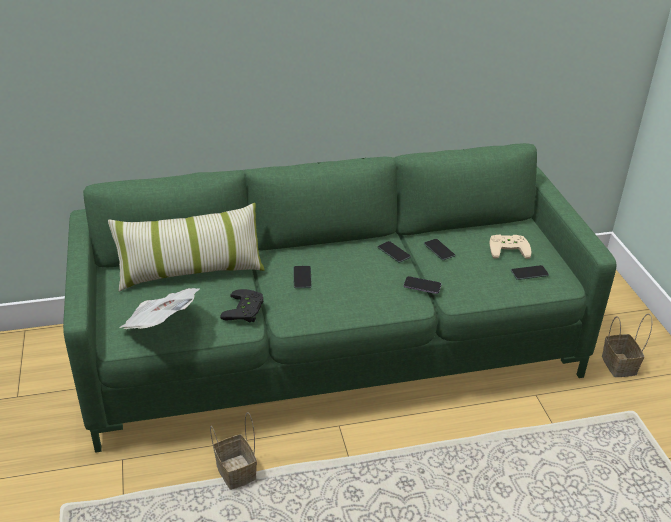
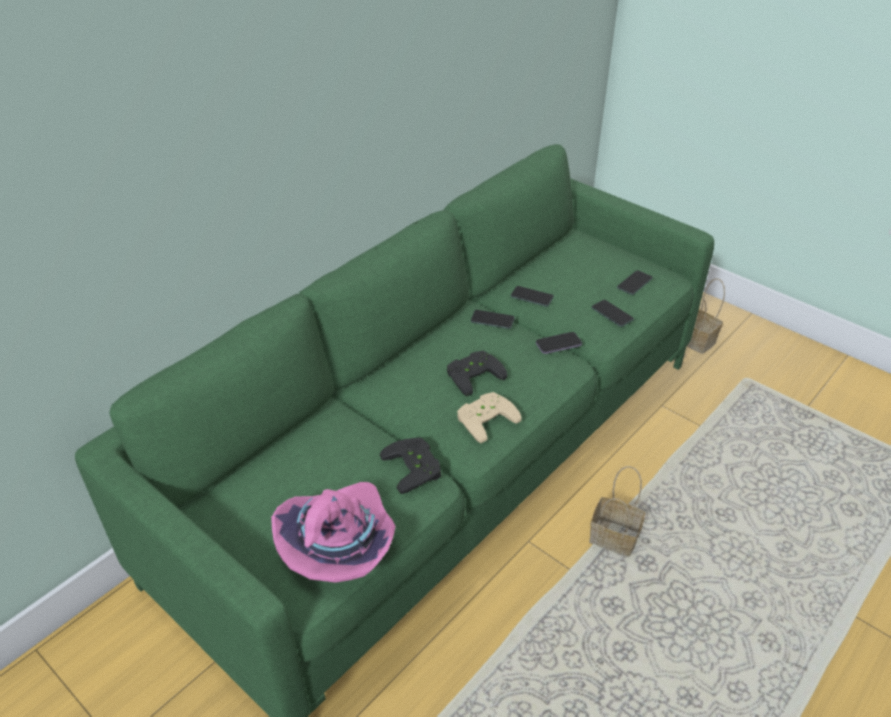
camera: 35 degrees left, 5 degrees up
(161, 325) = (339, 541): newspaper -> pink hat
(190, 271) = (298, 453): pillow -> none
(234, 471) = (477, 661): basket -> basket (612, 538)
(302, 277) = (433, 395): phone -> phone (612, 314)
(341, 277) = (473, 374): none -> black game controller
(508, 248) = (590, 266): beige game controller -> beige game controller (485, 417)

